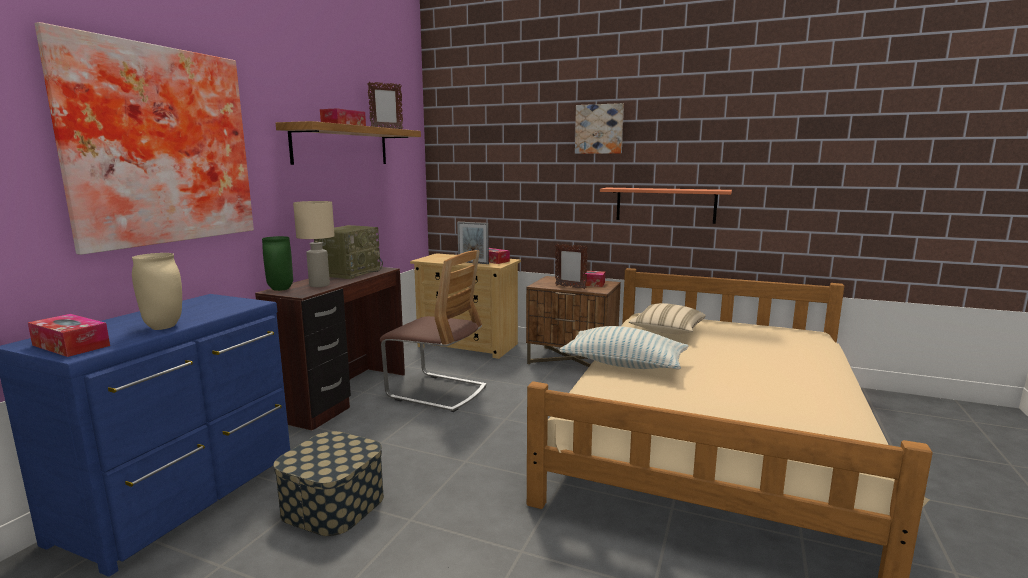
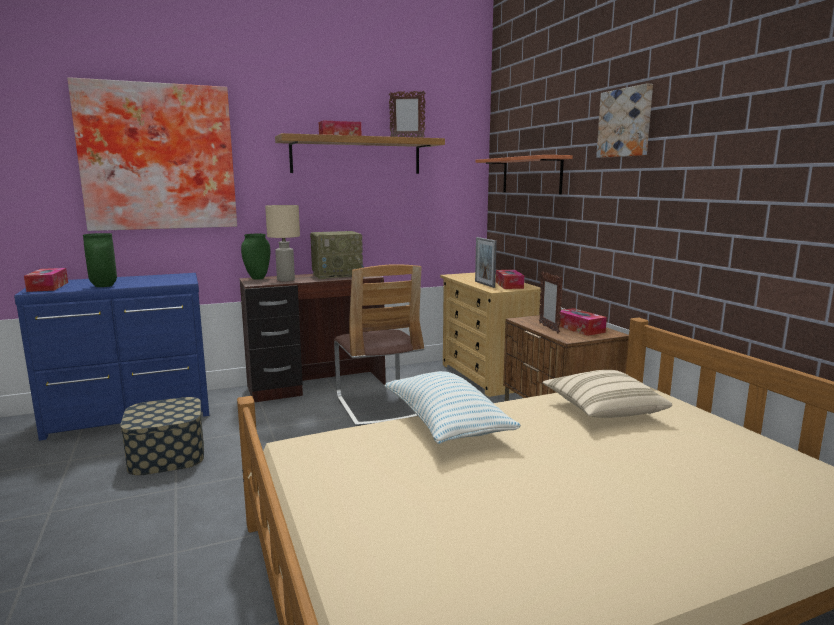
camera: 45 degrees right, 0 degrees up
(165, 326) = (104, 286): beige vase -> green vase
(665, 205) = (692, 231): shelf -> shelf (531, 175)

